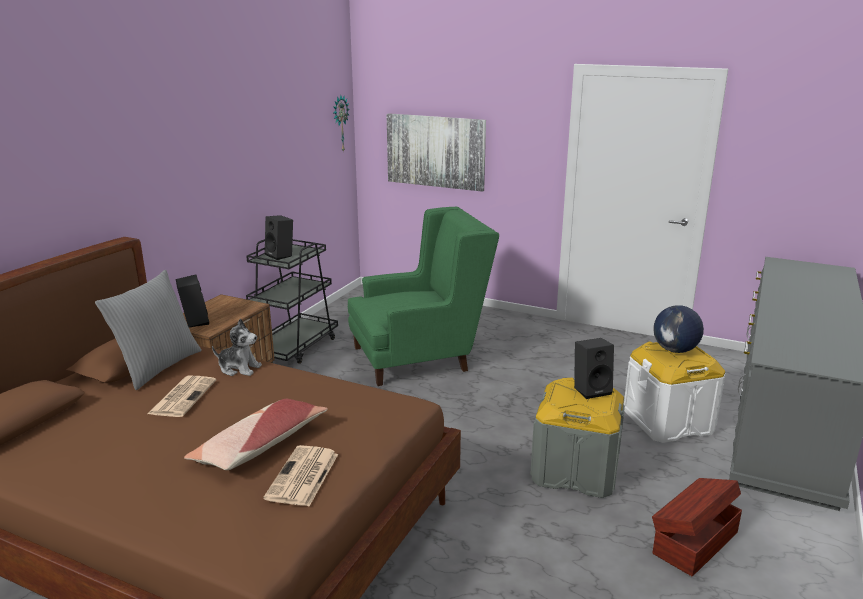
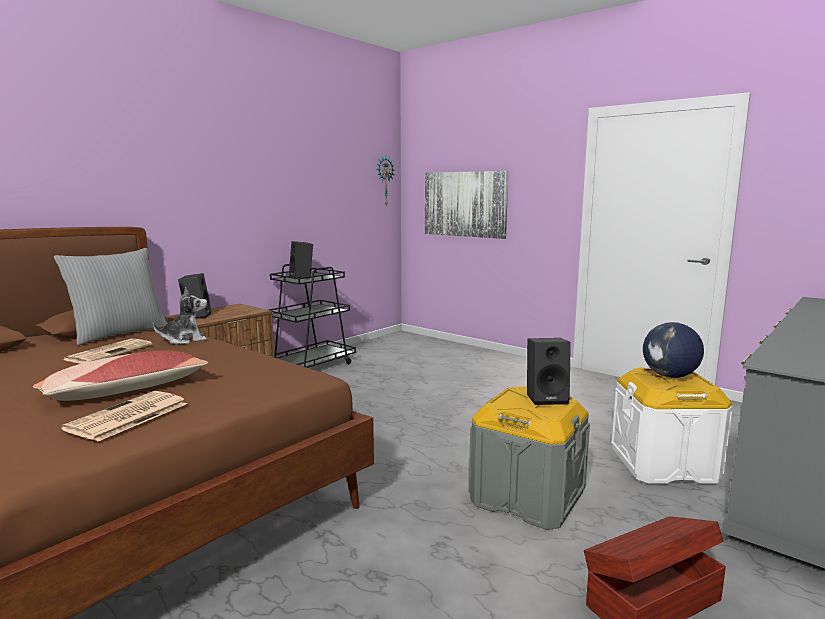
camera: 15 degrees right, 10 degrees down
(239, 368) = (185, 340): plush toy -> plush toy turned 60 degrees counterclockwise
(420, 357) = (419, 383): green armchair -> none

